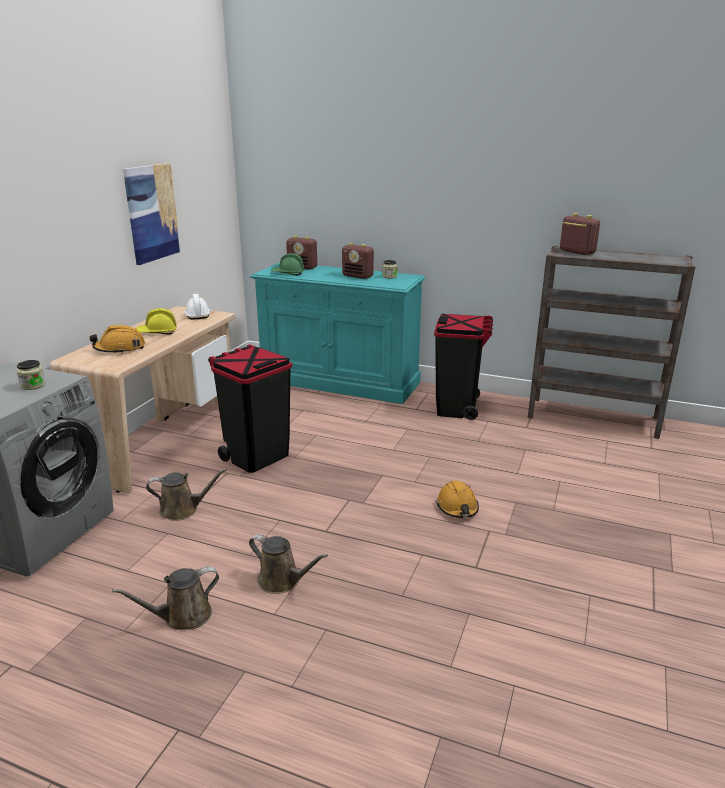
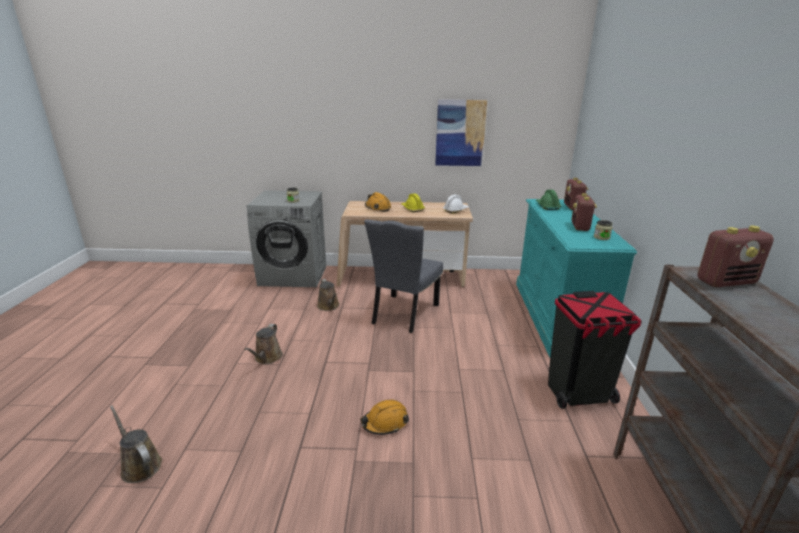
camera: 70 degrees right, 0 degrees up
(183, 617) = (232, 335): brown watering can -> brown watering can (140, 465)
(256, 456) = (404, 312): black trash can -> grey chair
(576, 252) = (726, 282): radio -> radio turned 45 degrees clockwise

